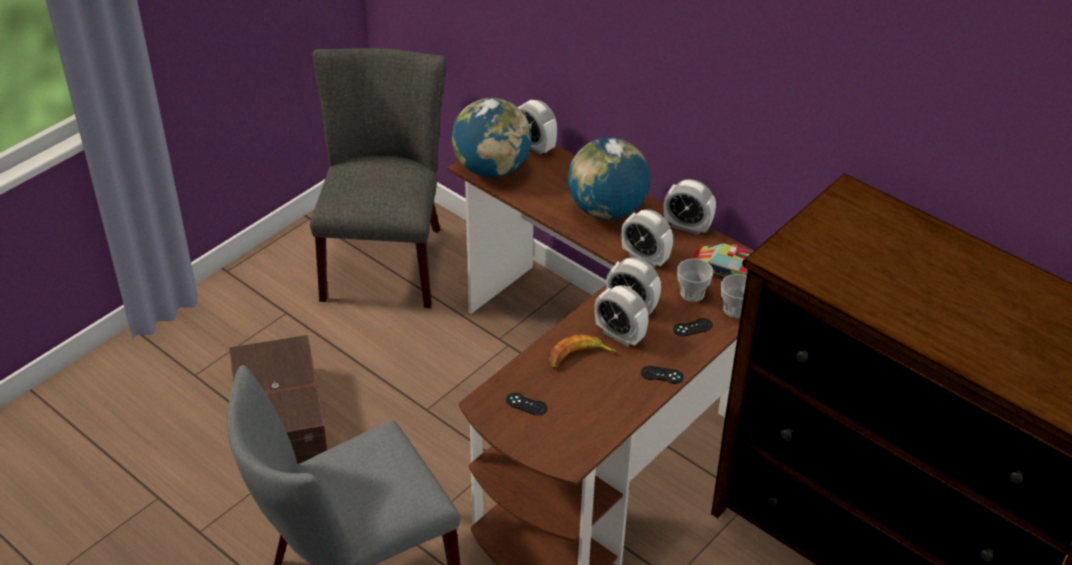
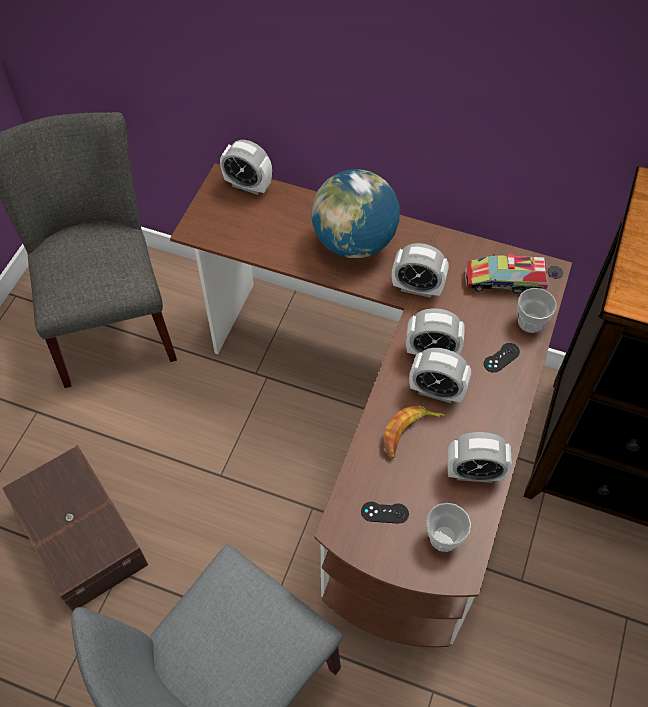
camera: 20 degrees left, 15 degrees up
(492, 169) = (217, 226): globe -> none
(662, 375) = (499, 426): black game controller -> none
(687, 226) = (439, 238): alarm clock -> alarm clock (474, 473)
(692, 293) = (482, 317): cup -> cup (444, 537)

